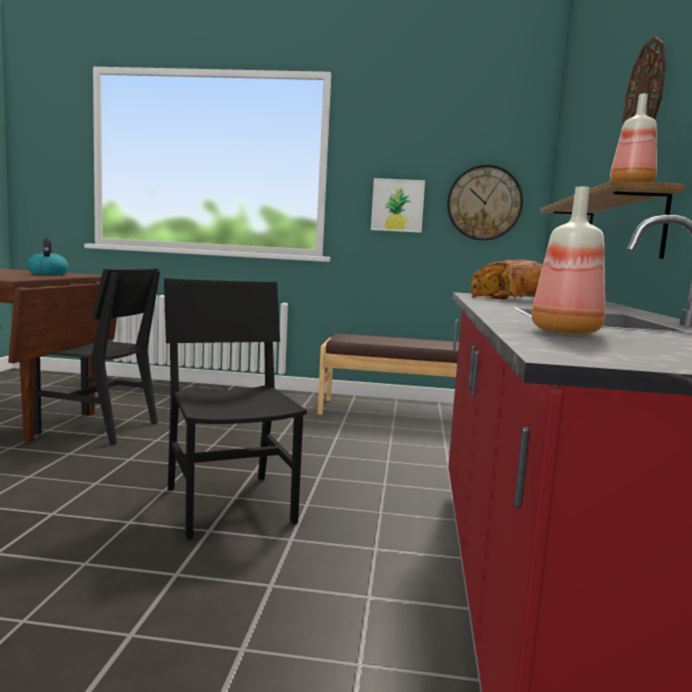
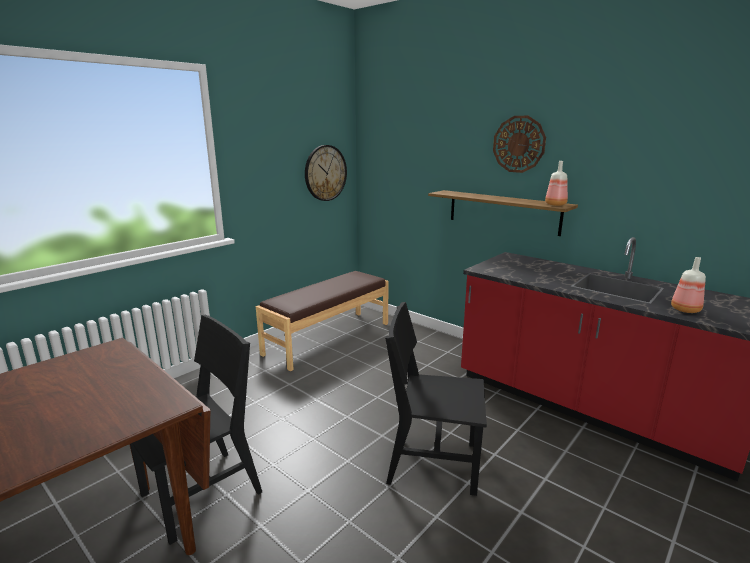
camera: 55 degrees left, 10 degrees up
(47, 273) = (72, 373): kettle -> none
(397, 205) = (273, 184): picture -> none
(510, 299) = (516, 272): bread -> none

